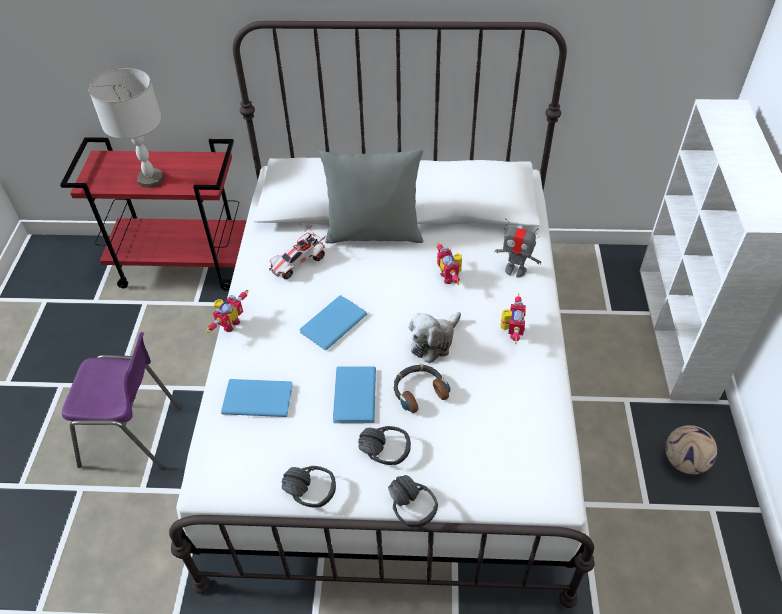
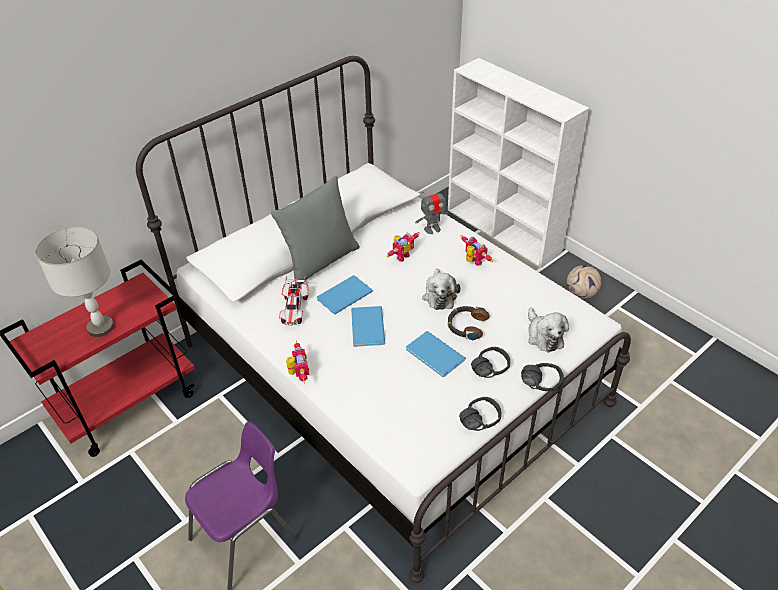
camera: 45 degrees left, 5 degrees down
(256, 397) = (379, 400): blue book -> blue book (342, 295)
(450, 277) = (401, 256): toy robot -> toy robot turned 75 degrees counterclockwise
(480, 462) = (544, 336): none -> plush toy

